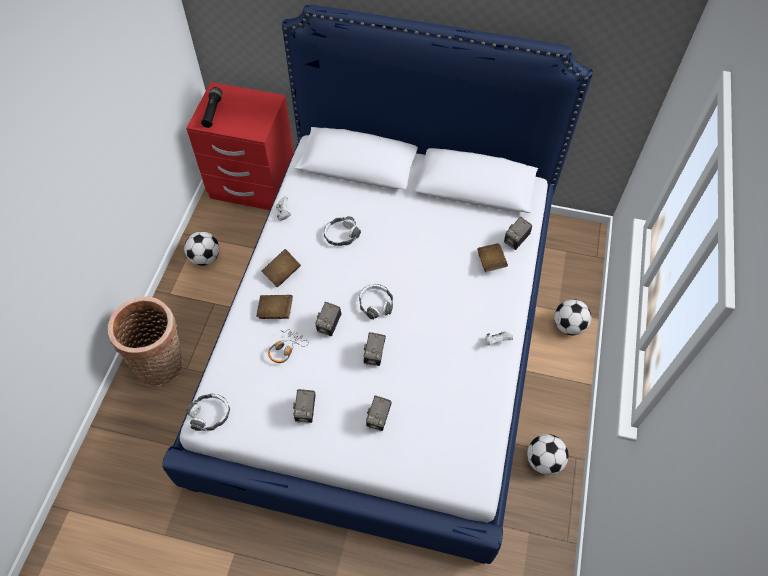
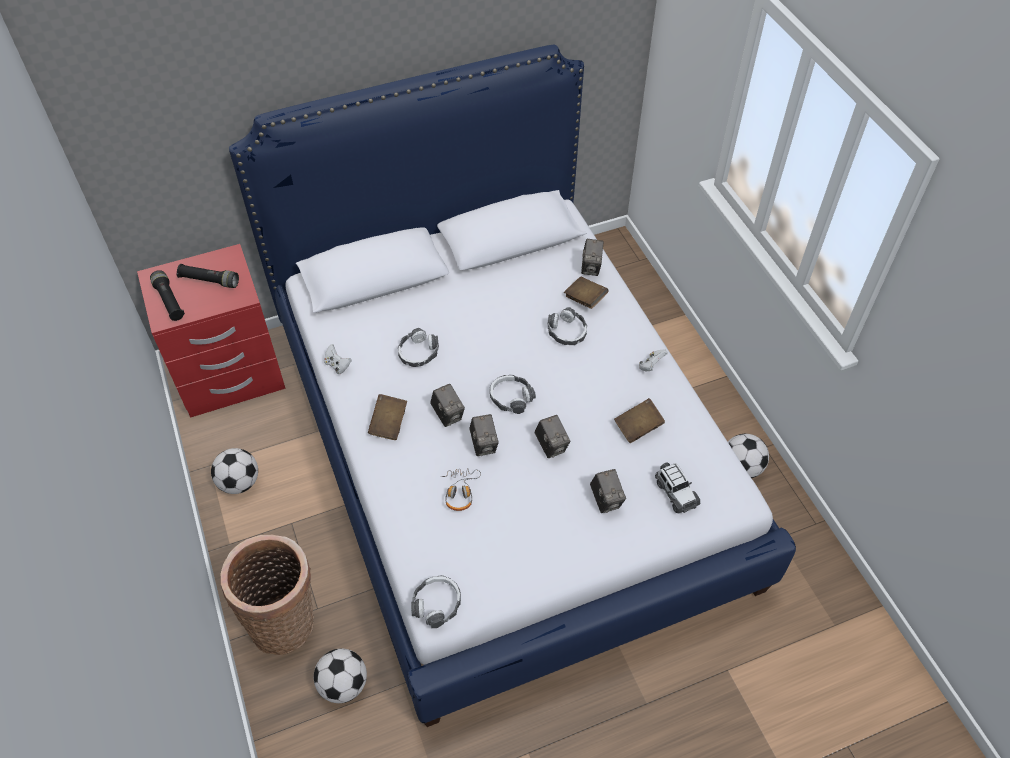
camera: 35 degrees left, 5 degrees down
(246, 111) = (209, 281): none -> black flashlight
(275, 311) = (415, 464): brown book -> brown book (638, 427)
(306, 411) = (532, 538): camera -> camera (448, 414)
(432, 447) = (675, 492): none -> toy car
(456, 279) = (567, 332): none -> headphones
(568, 326) = (665, 336): football -> football (343, 684)

